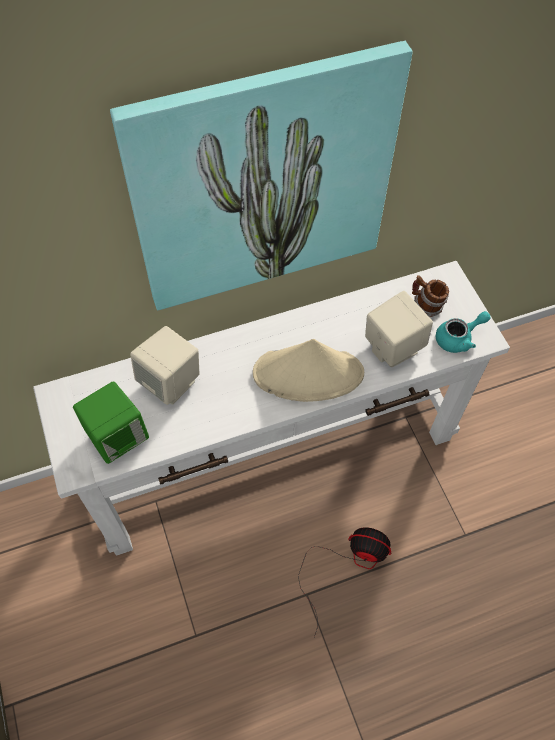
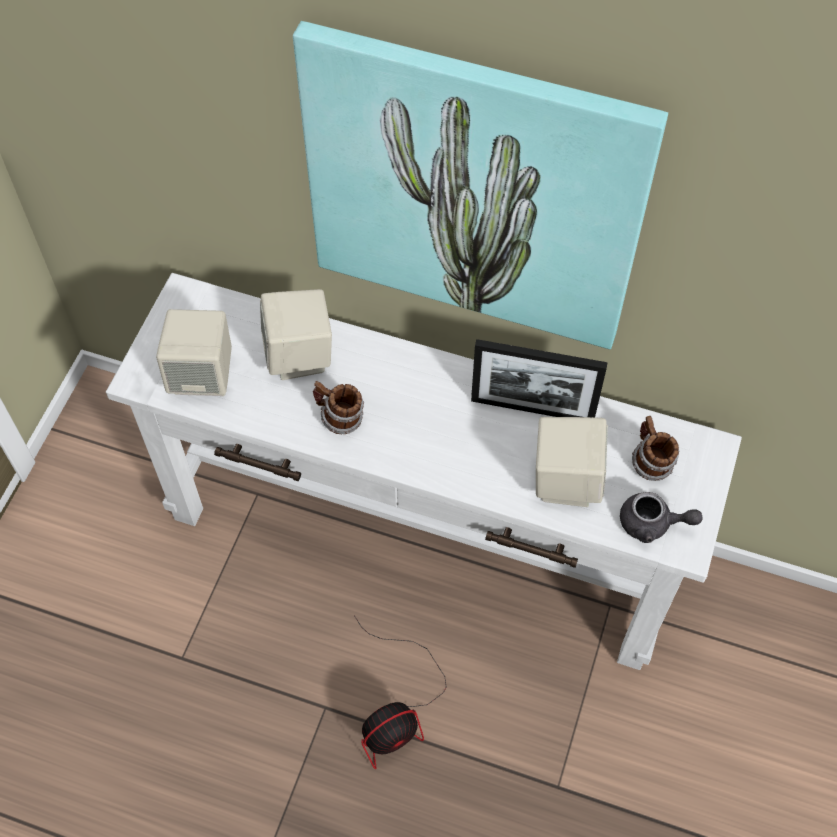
camera: 40 degrees right, 0 degrees up
(117, 437) = (203, 376): green speaker -> beige speaker
(231, 403) = (339, 419): none -> mug
(308, 373) = (446, 445): beige hat -> none
(337, 320) = (532, 409): none -> picture frame
(348, 563) = (397, 711): fan -> fan turned 90 degrees clockwise
(458, 338) = (652, 524): turquoise teapot -> grey teapot

